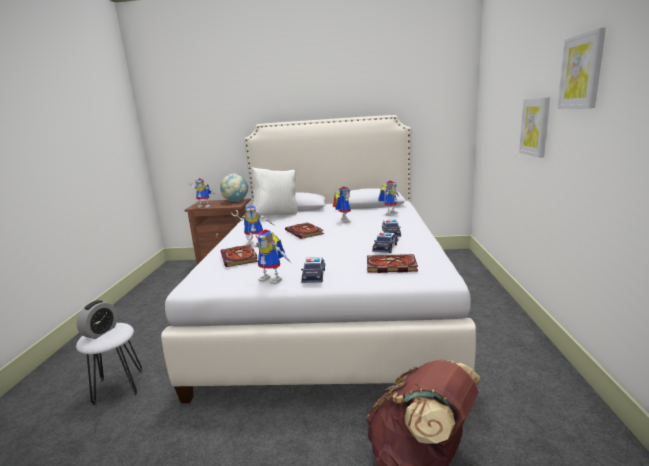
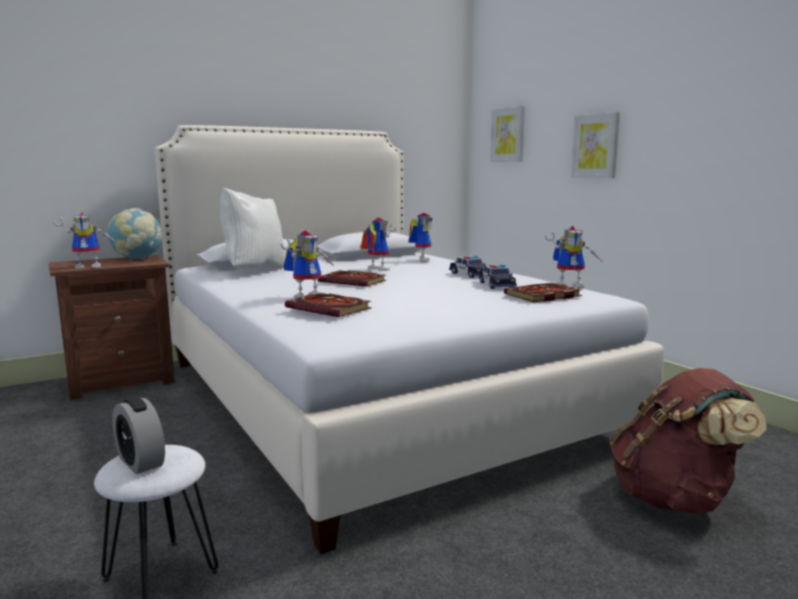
camera: 35 degrees left, 5 degrees down
(101, 332) = (140, 462): alarm clock -> alarm clock turned 150 degrees clockwise
(274, 279) = (436, 320): toy robot -> toy robot (571, 286)
(314, 276) = (478, 312): toy car -> none
(581, 71) = (670, 84): picture -> picture (508, 135)

